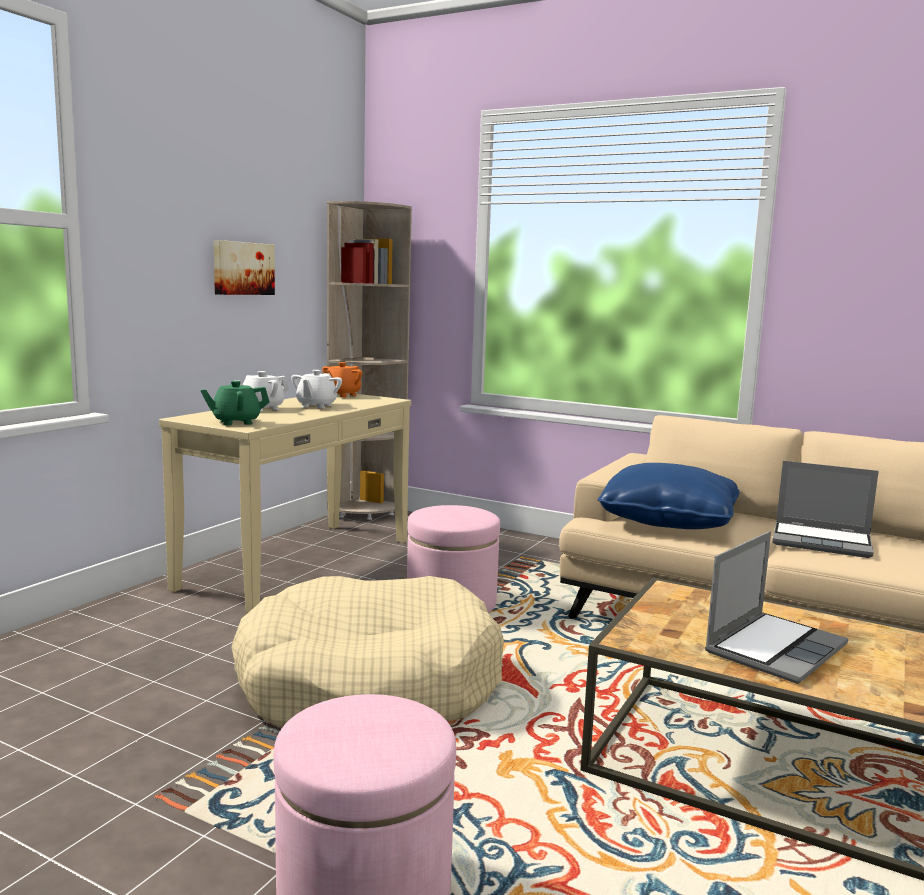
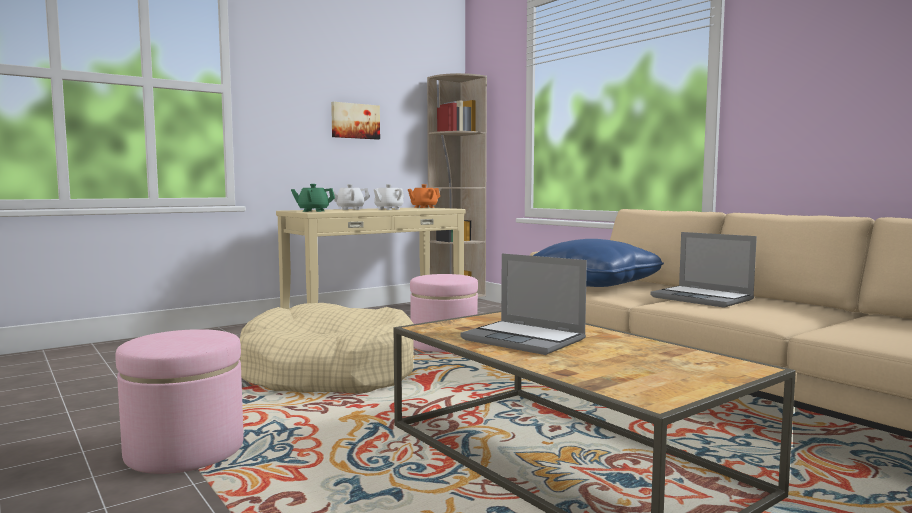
camera: 25 degrees right, 5 degrees down
(774, 648) = (525, 340): laptop -> laptop turned 60 degrees clockwise

